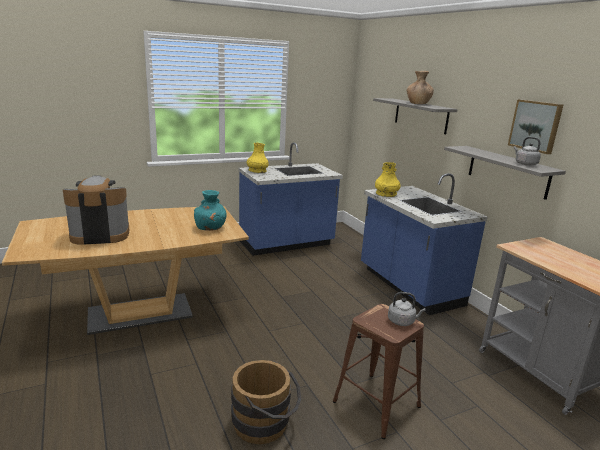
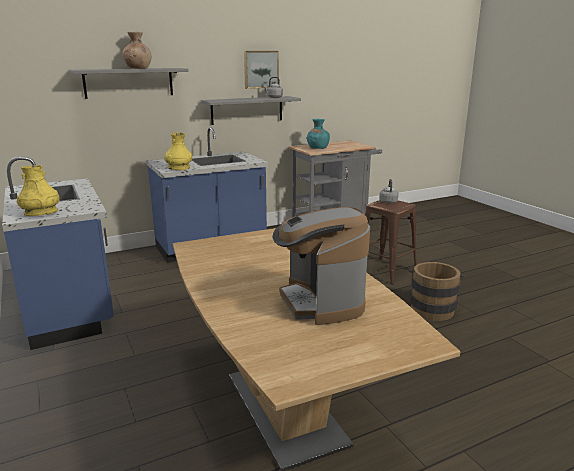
camera: 90 degrees left, 0 degrees up
(210, 228) = (269, 243): turquoise vase -> turquoise vase (317, 148)

